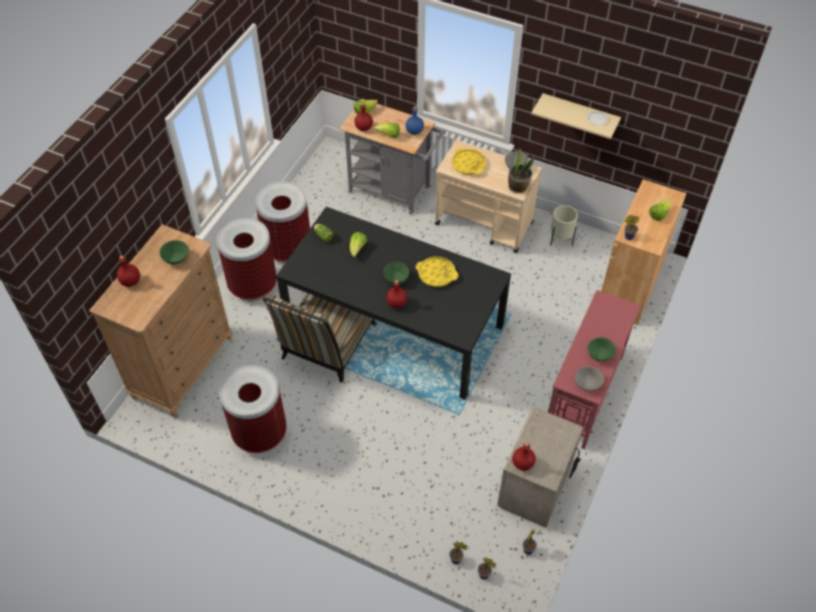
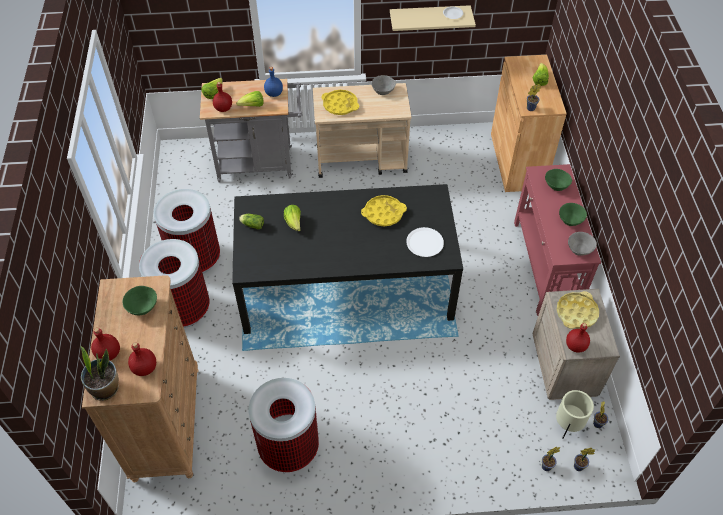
camera: 30 degrees left, 0 degrees up
(326, 346) = (295, 333): chair -> none
(396, 279) = (350, 234): green bowl -> green bowl (556, 185)
(397, 303) = (367, 256): red bottle -> red bottle (145, 368)
(453, 314) = (425, 243): none -> white plate
(518, 187) = (398, 107): potted plant -> potted plant (105, 388)
(546, 437) = (576, 313): none -> yellow tray
(560, 240) = (435, 146): beige planter -> beige planter (567, 426)

